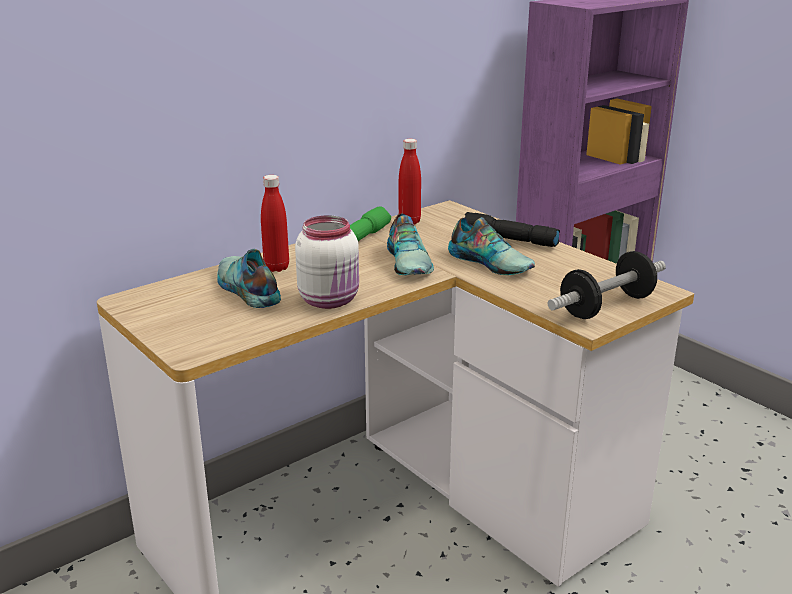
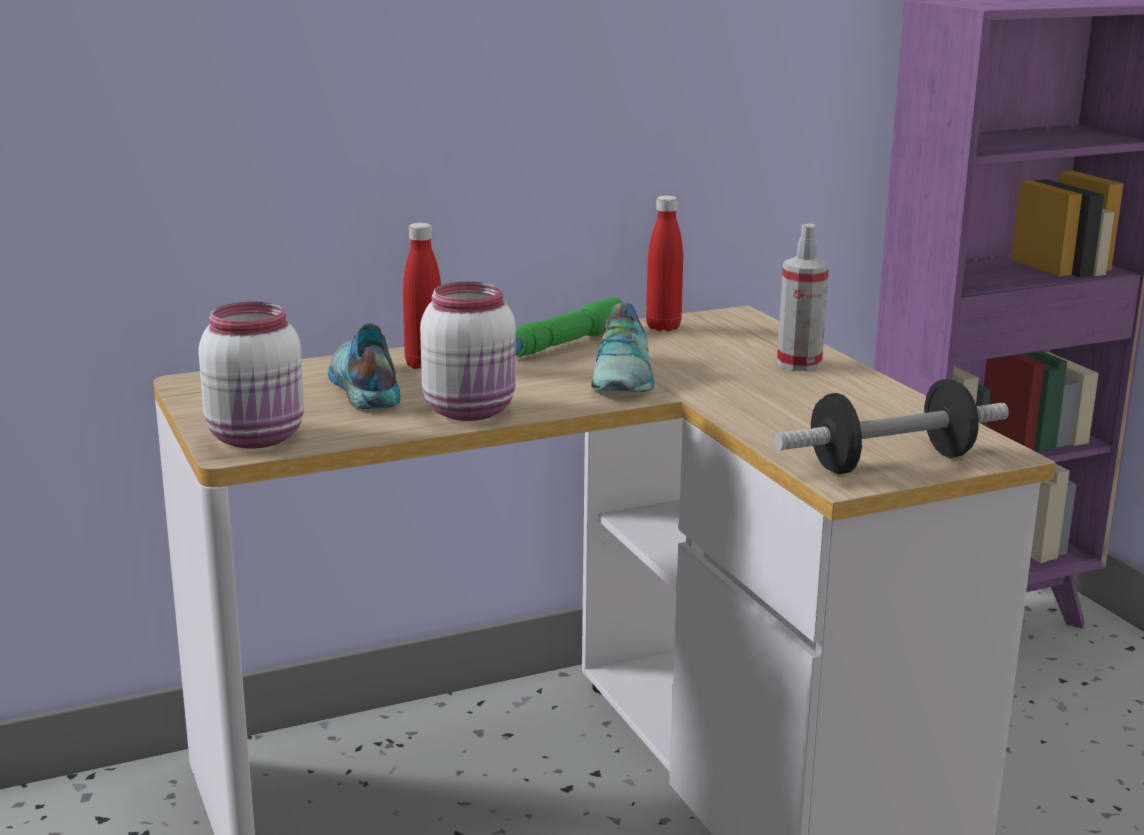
camera: 15 degrees right, 5 degrees down
(201, 340) = (259, 438): none -> white jar
(491, 262) = (750, 389): shoe -> none
(507, 240) = (799, 364): black flashlight -> spray bottle

